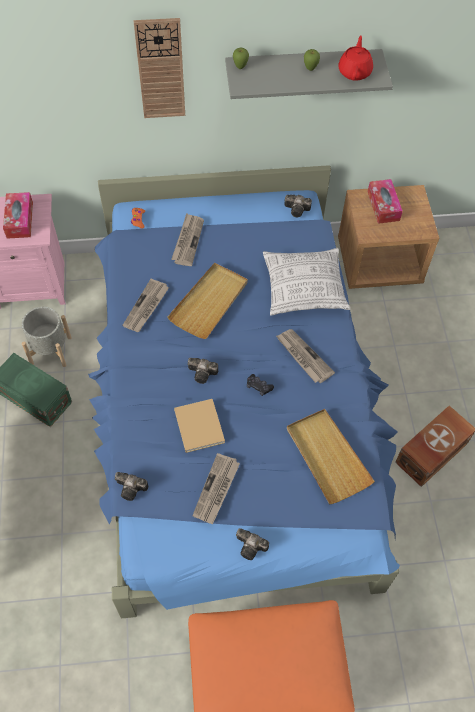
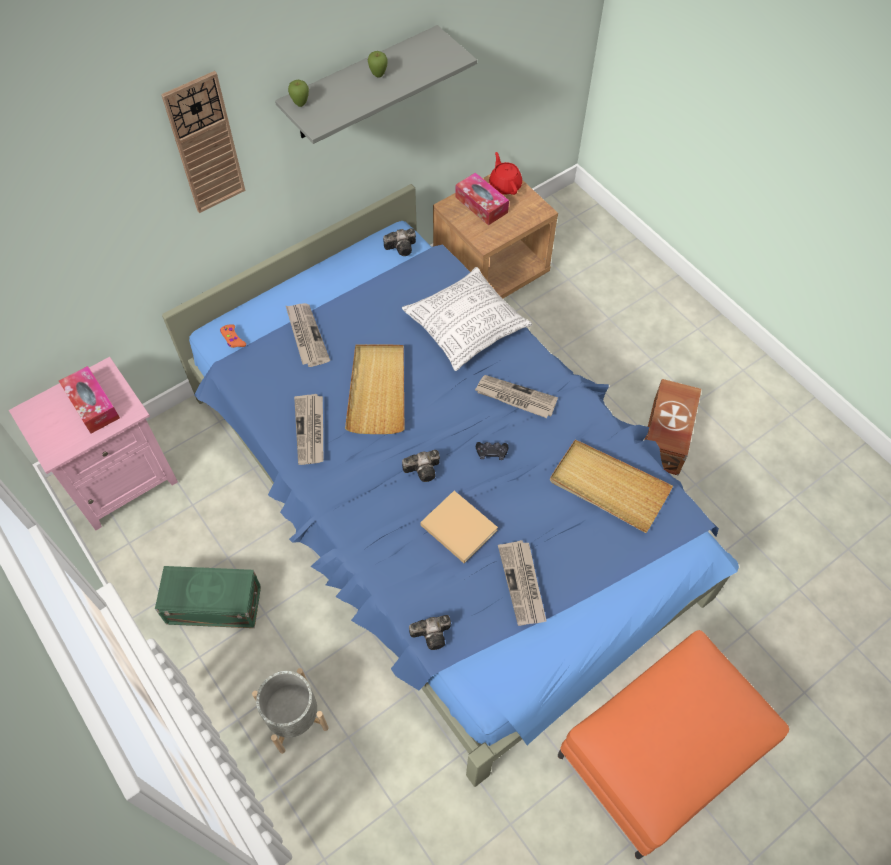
camera: 30 degrees left, 0 degrees up
(50, 350) = (196, 543): grey planter -> grey planter (294, 718)
(252, 547) = (597, 622): camera -> none
(355, 71) = (427, 60): red teapot -> red teapot (505, 185)

